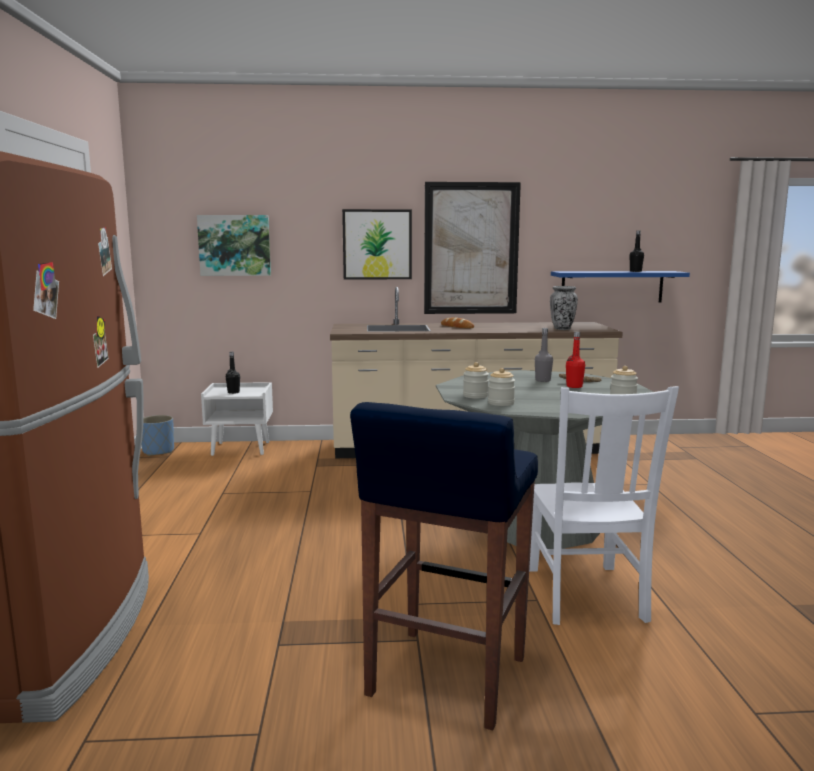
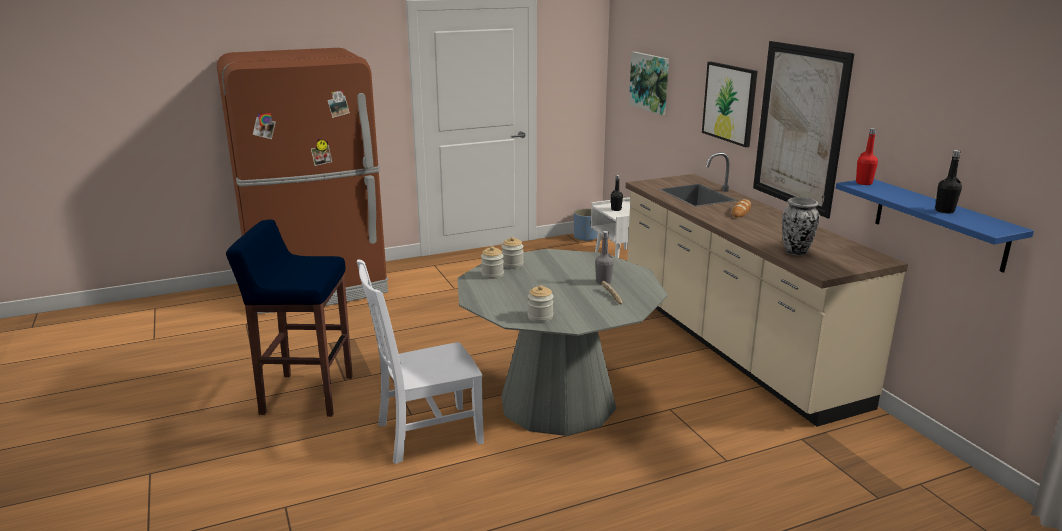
camera: 70 degrees right, 10 degrees up
(574, 386) = (587, 295): red bottle -> red bottle (864, 183)

